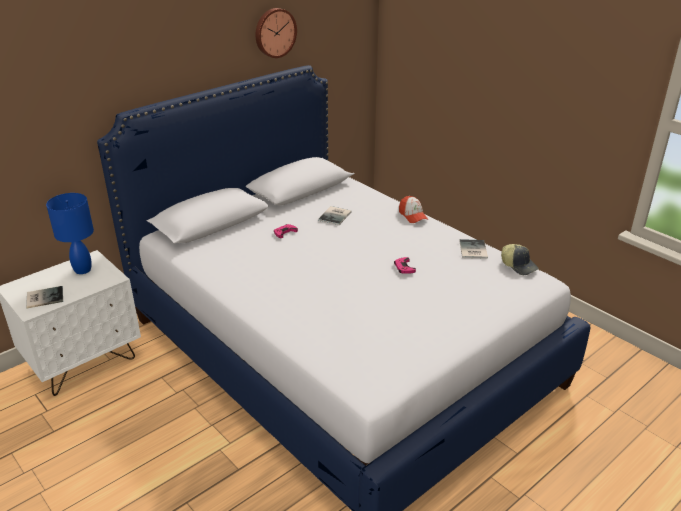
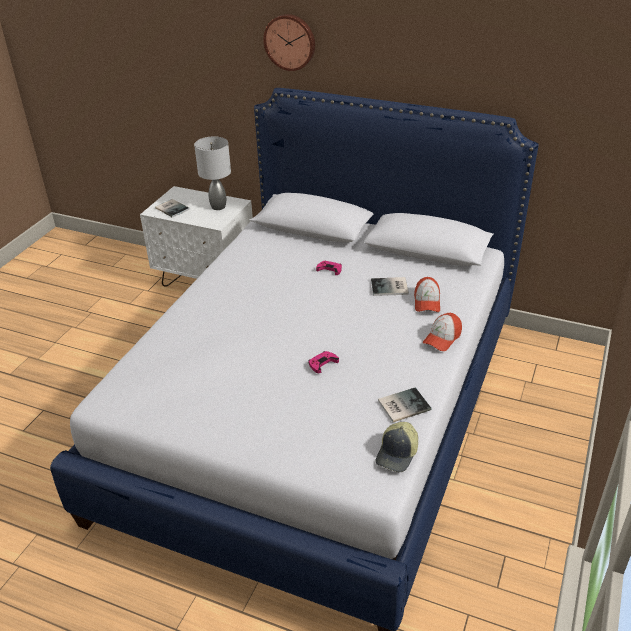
camera: 65 degrees right, 5 degrees up
(82, 270) = (218, 207): blue table lamp -> grey table lamp
(274, 32) = (483, 64): wall clock -> wall clock (290, 42)
(367, 208) = (427, 302): none -> cap

